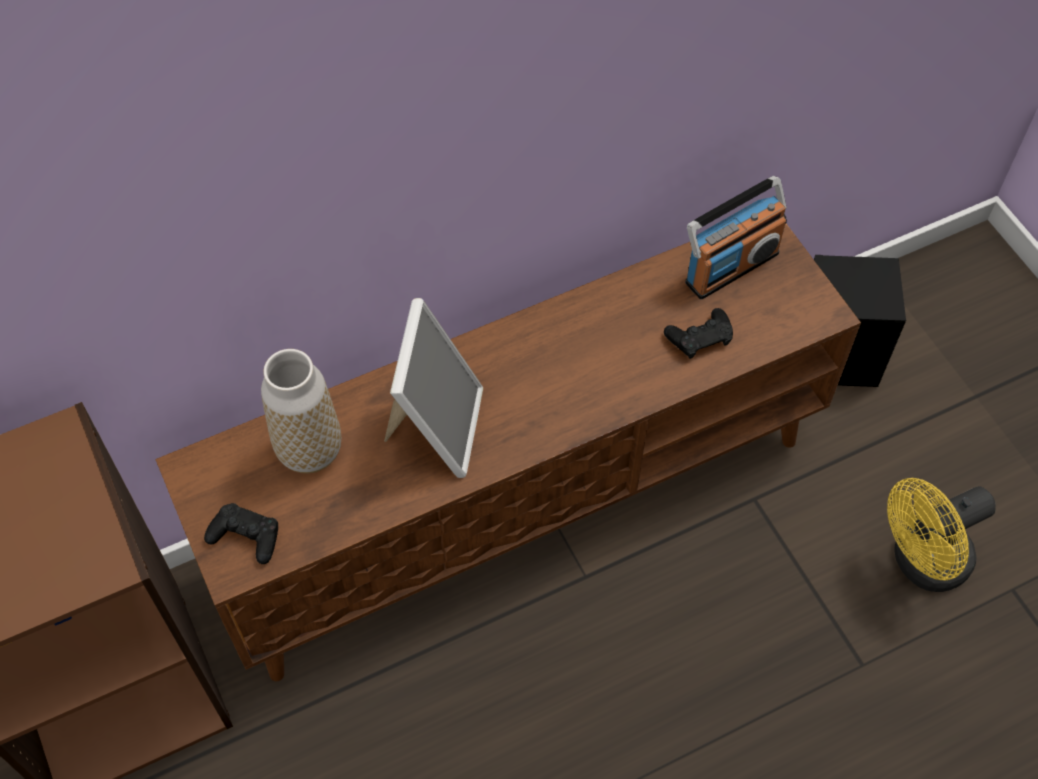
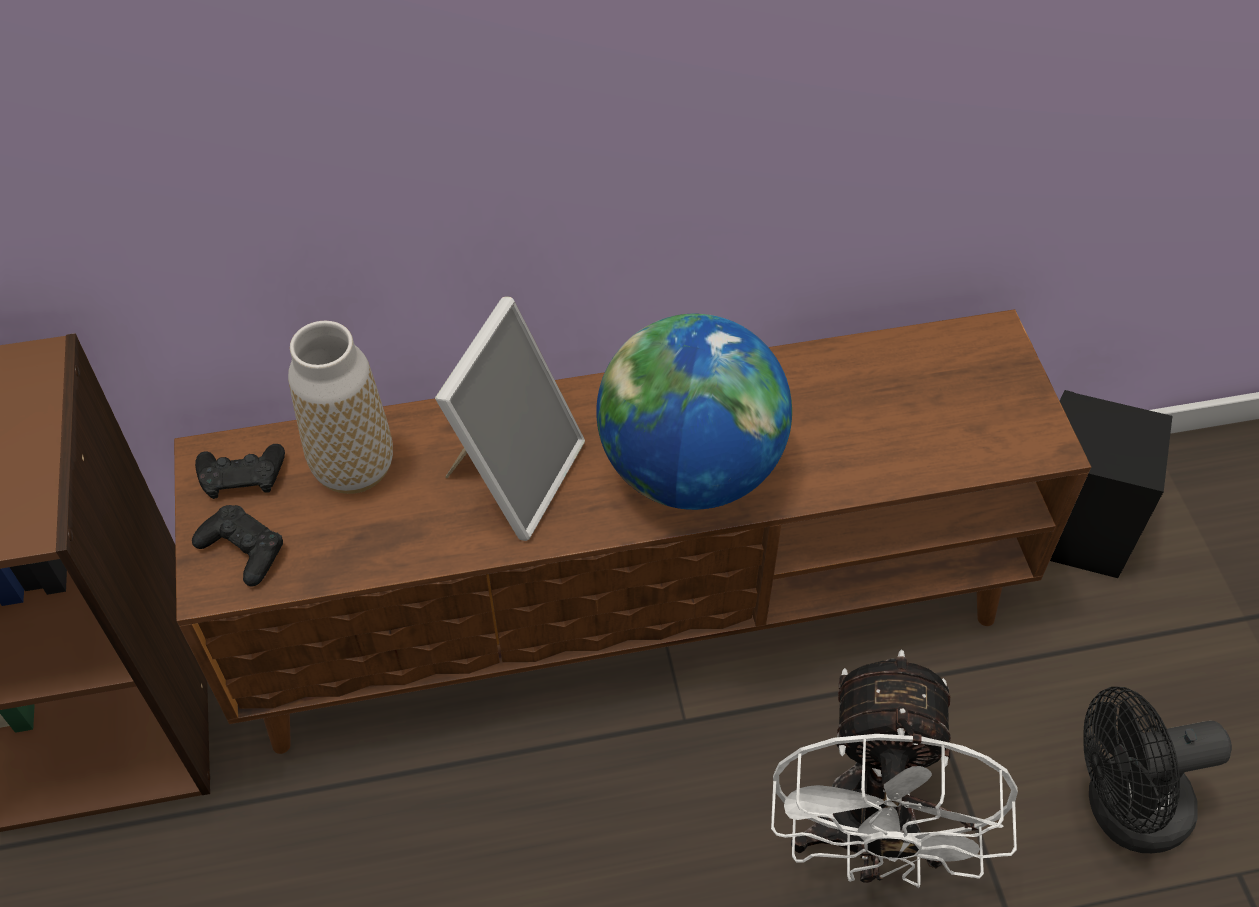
camera: 15 degrees right, 5 degrees down
(569, 392) = (690, 469): none -> globe
(700, 337) = (875, 441): black game controller -> black game controller (242, 476)
(730, 267) = (939, 366): radio -> none
(745, 635) = (866, 843): none -> white fan
(921, 563) = (1121, 810): yellow fan -> black fan

